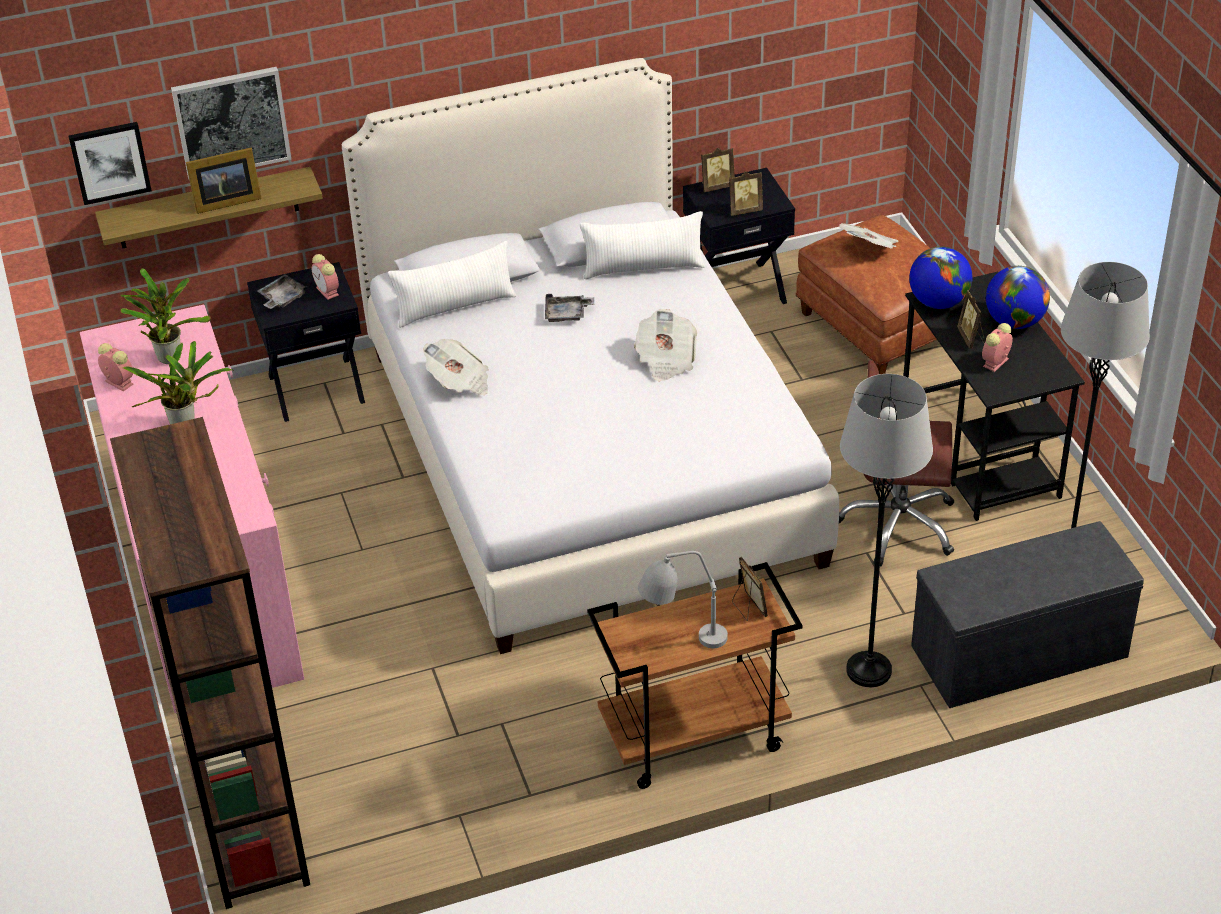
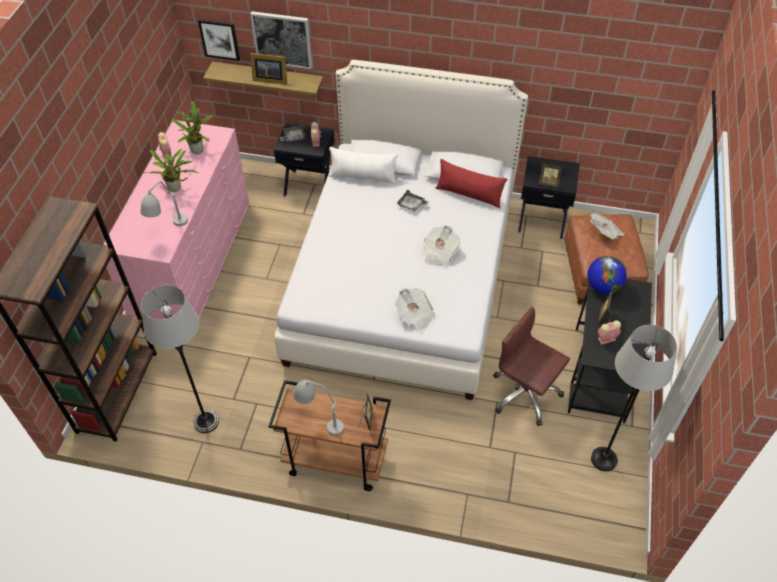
camera: 30 degrees right, 10 degrees up
(230, 483) = (168, 230): none -> grey table lamp
(459, 382) = (332, 219): newspaper -> newspaper (415, 315)
(643, 268) = (469, 195): white pillow -> red pillow
(716, 186) = (544, 163): picture frame -> none
(868, 670) = (447, 470): grey floor lamp -> grey floor lamp (206, 422)
(1014, 322) = (637, 318): globe -> none
(1018, 653) = (532, 504): grey bench -> none

